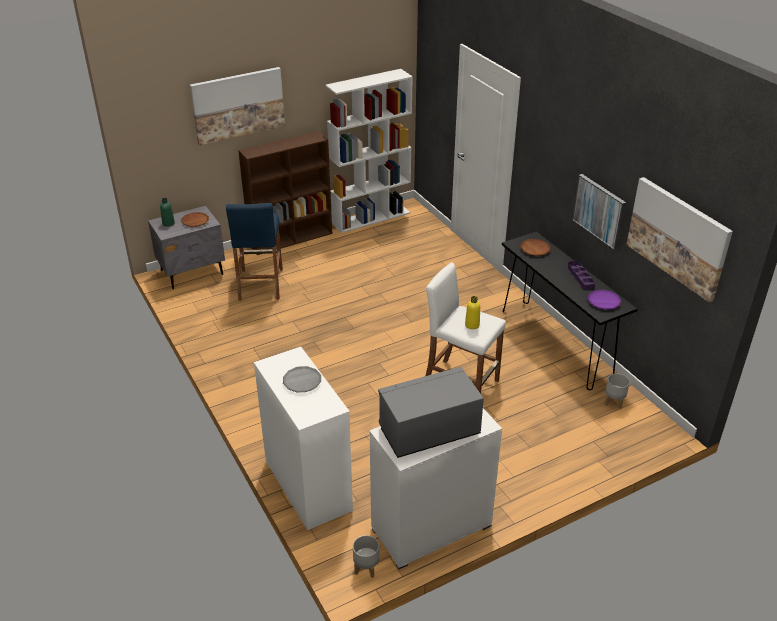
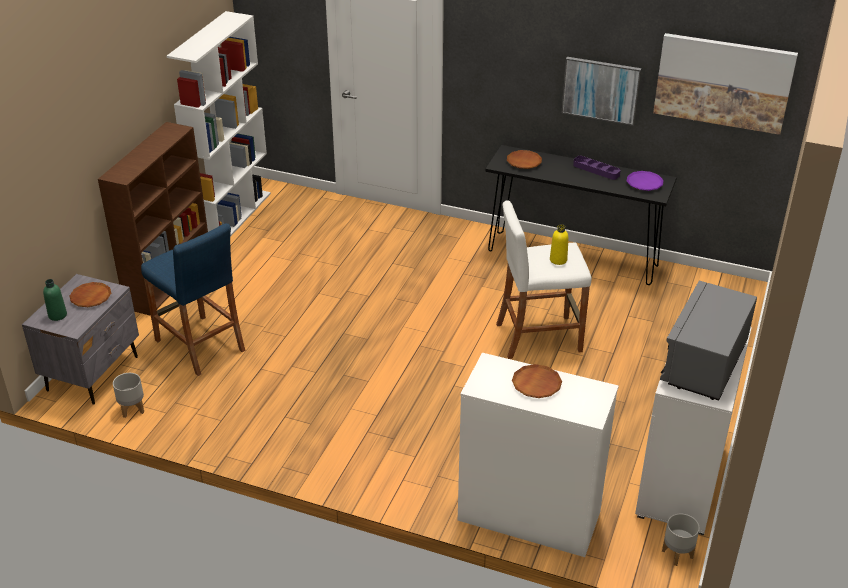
camera: 40 degrees left, 0 degrees up
(238, 105) = (87, 115): picture -> none
(302, 381) = (536, 384): grey plate -> brown plate
(613, 402) = (679, 285): grey planter -> grey planter (132, 409)

